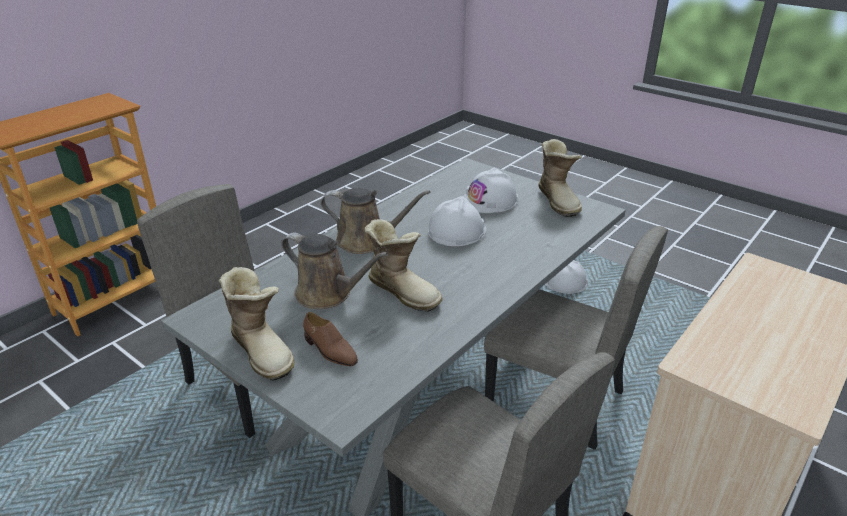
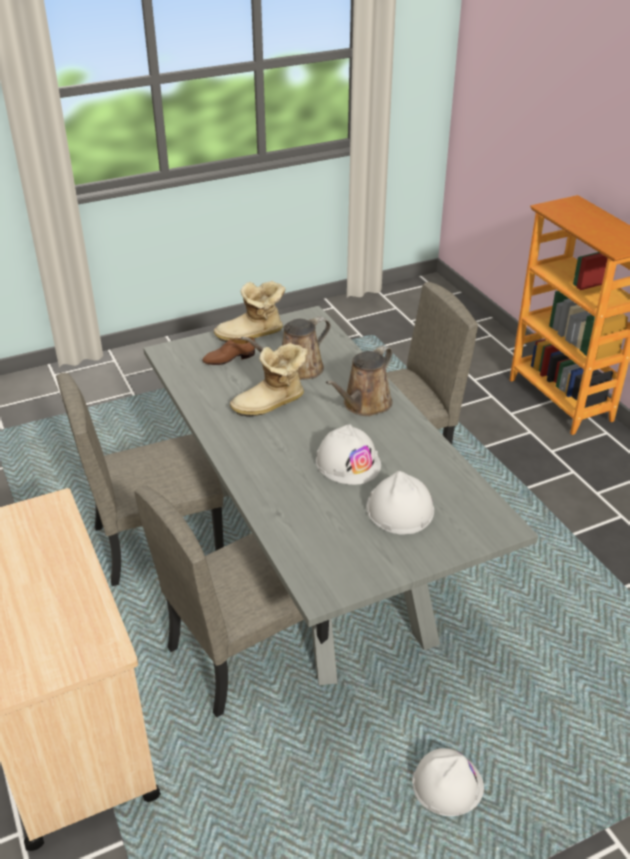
camera: 115 degrees right, 5 degrees up
(559, 200) = (366, 567): boot -> none

